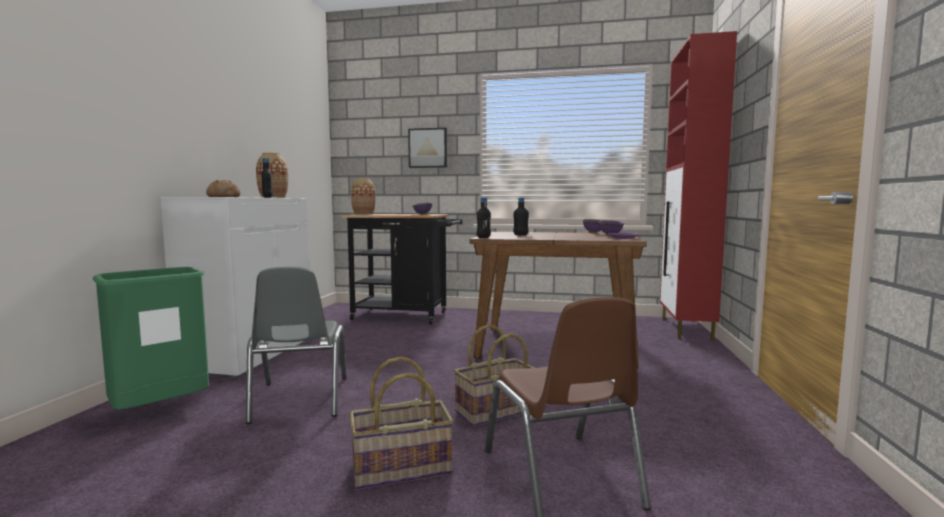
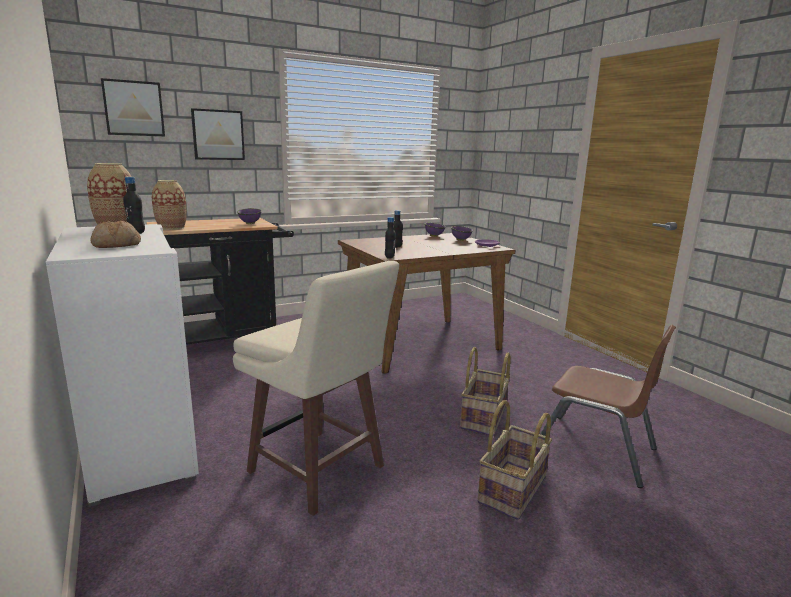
camera: 40 degrees left, 10 degrees up
(161, 411) = (193, 552): green trash can -> none
(299, 399) = (318, 471): grey chair -> beige stool
(372, 133) = (133, 108): none -> picture
(686, 329) = (474, 305): red cabinet -> none

